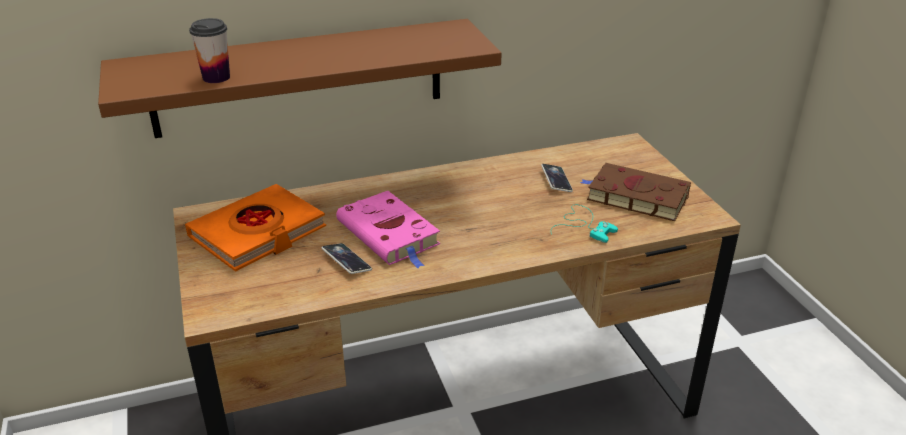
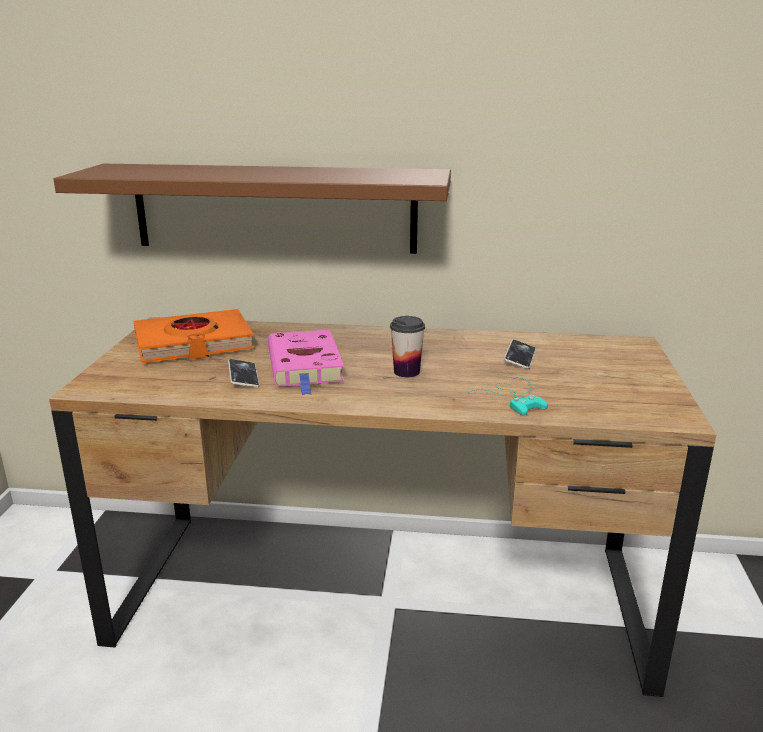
camera: 25 degrees right, 10 degrees down
(216, 77) = (165, 175): cup -> cup (406, 372)
(634, 196) = (598, 385): brown book -> none

